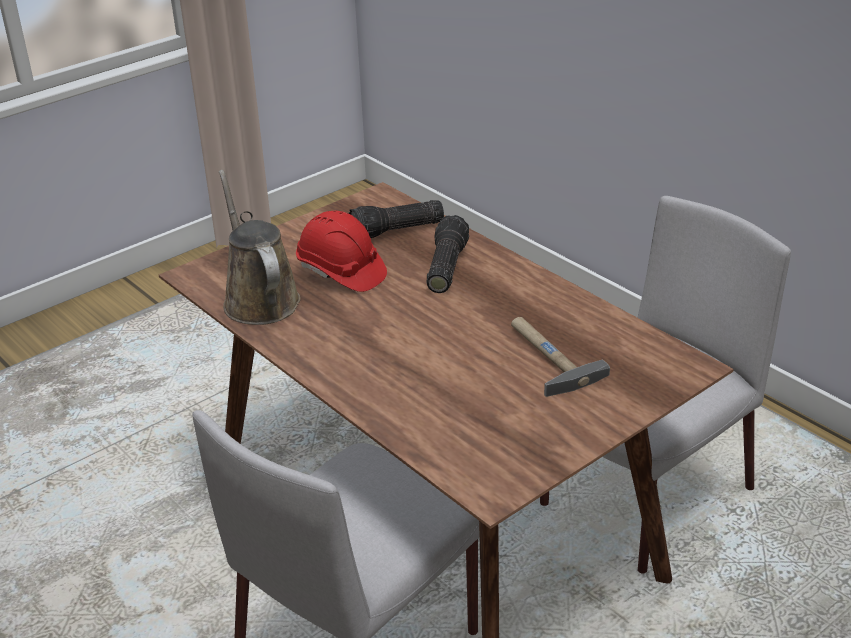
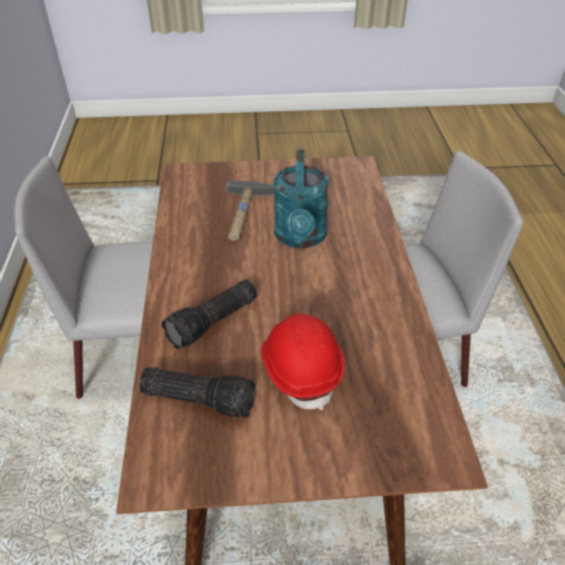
camera: 145 degrees left, 10 degrees up
(259, 299) = (398, 377): brown watering can -> none
(454, 361) = (300, 238): none -> turquoise watering can

